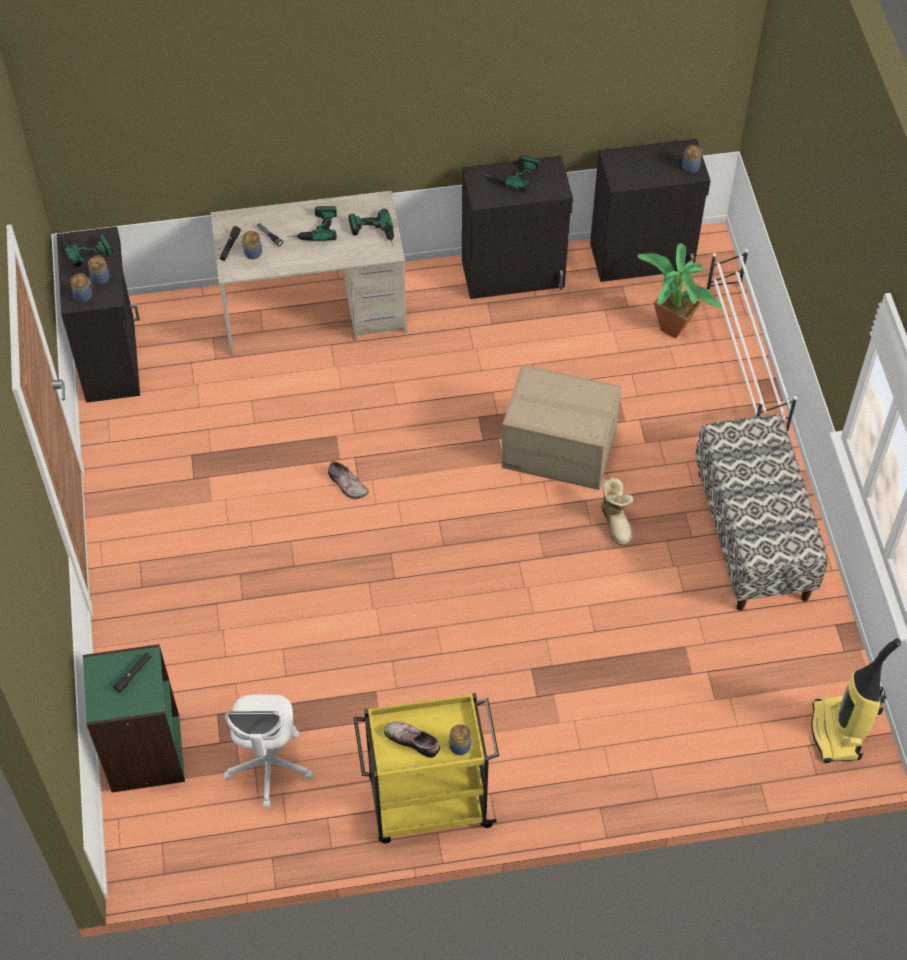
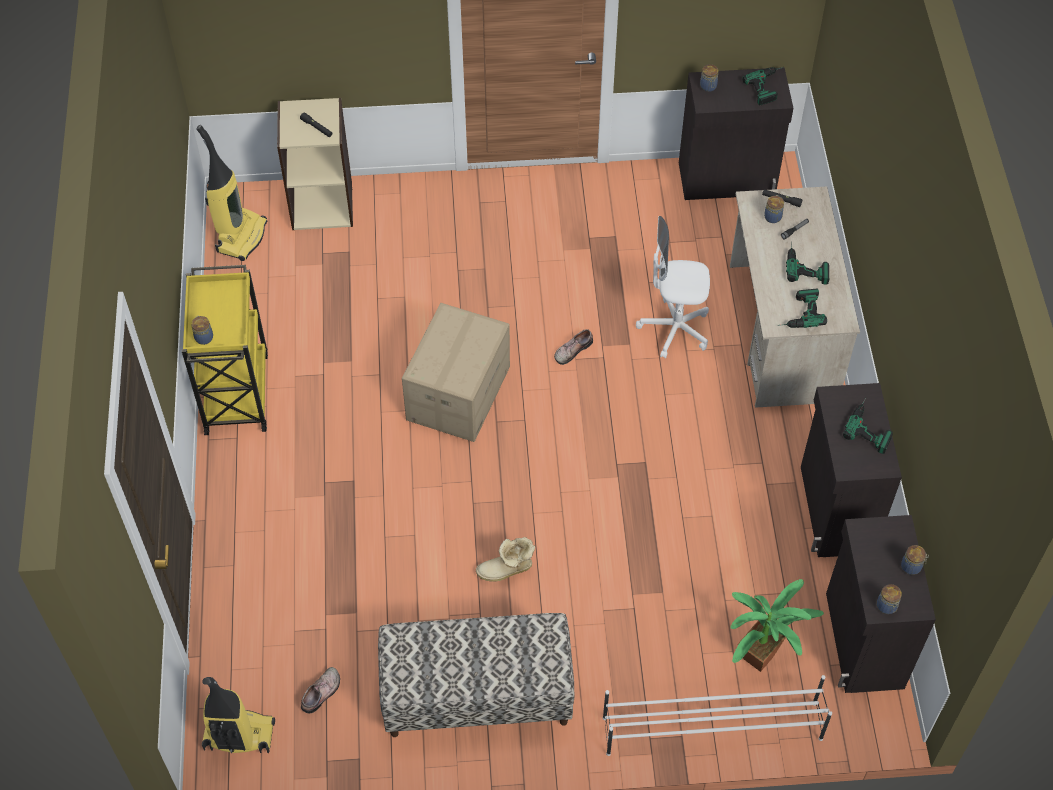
camera: 95 degrees right, 0 degrees up
(100, 278) = (729, 97): jar -> jar (912, 567)
(144, 753) = (322, 205): green bookcase -> beige bookcase
(195, 839) = (241, 236): none -> vacuum cleaner
(269, 766) = (294, 285): white office chair -> white office chair (674, 329)
(413, 739) = (218, 306): shoe -> shoe (322, 693)
(558, 450) = (599, 528): cardboard box -> cardboard box (457, 392)

